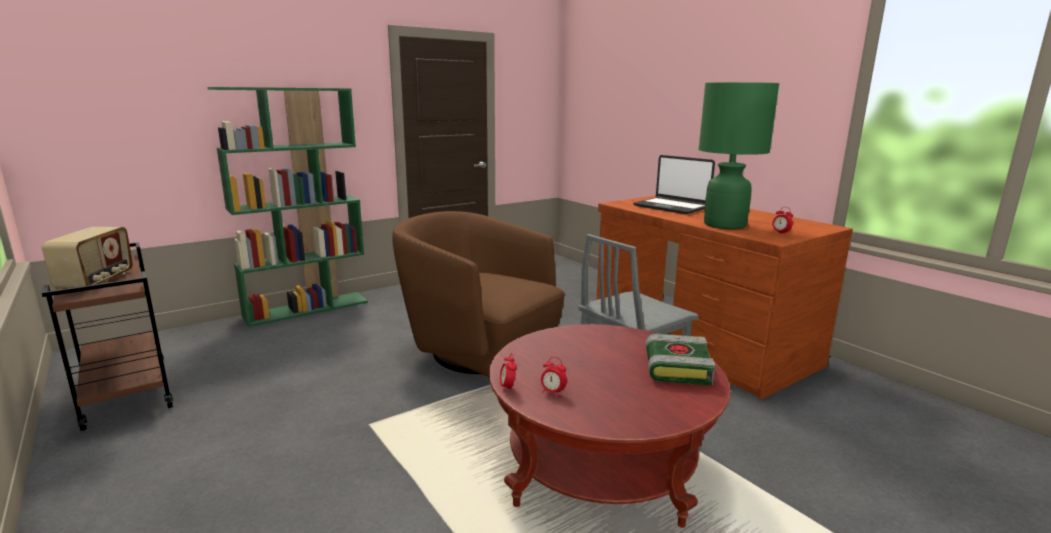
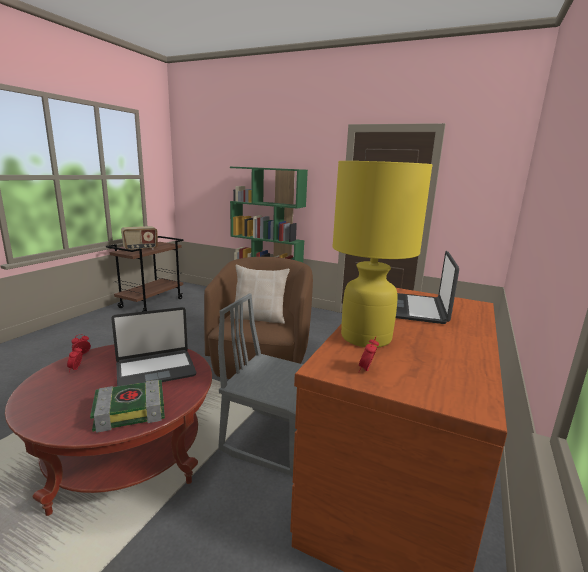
camera: 60 degrees right, 0 degrees up
(504, 283) = (259, 318): none -> beige pillow
(591, 348) = (155, 369): none -> laptop
(725, 225) = (365, 337): green table lamp -> yellow table lamp

